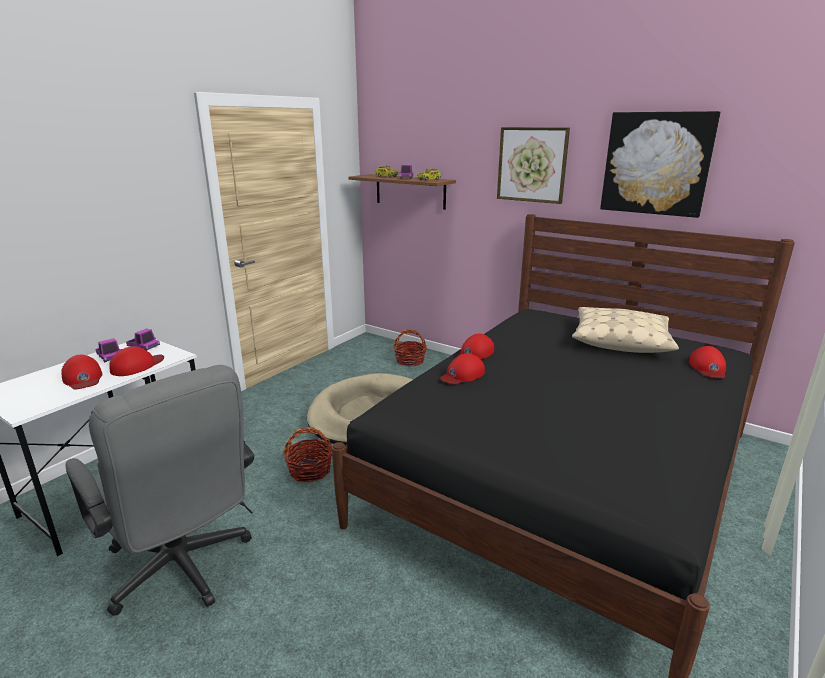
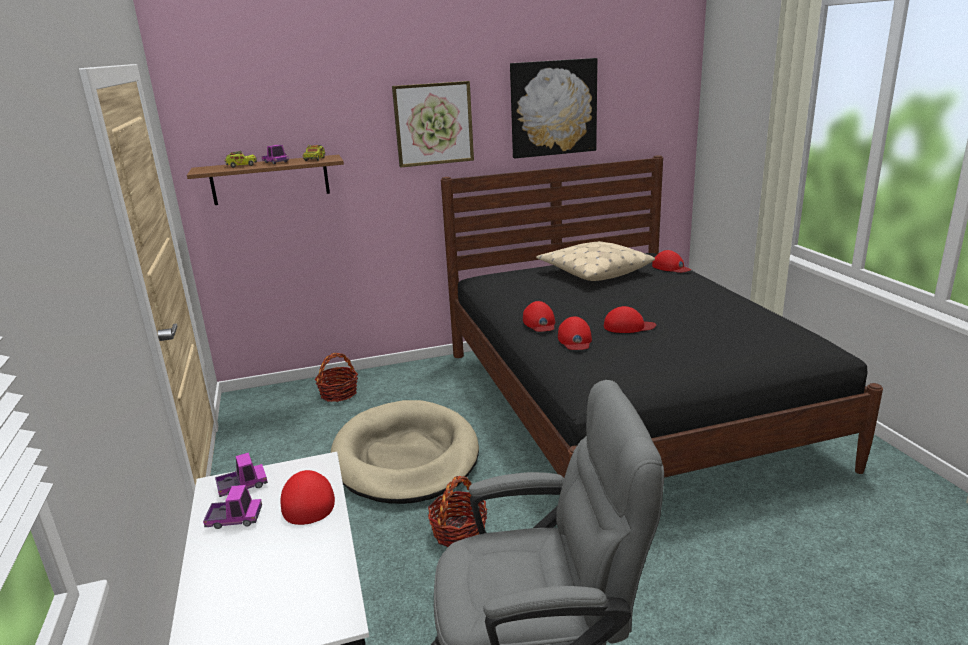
camera: 50 degrees left, 0 degrees up
(83, 378) = (284, 551): red cap -> red cap (628, 326)

